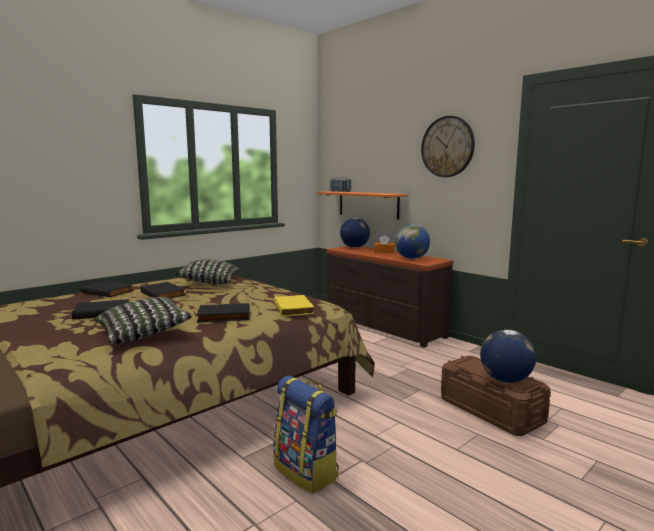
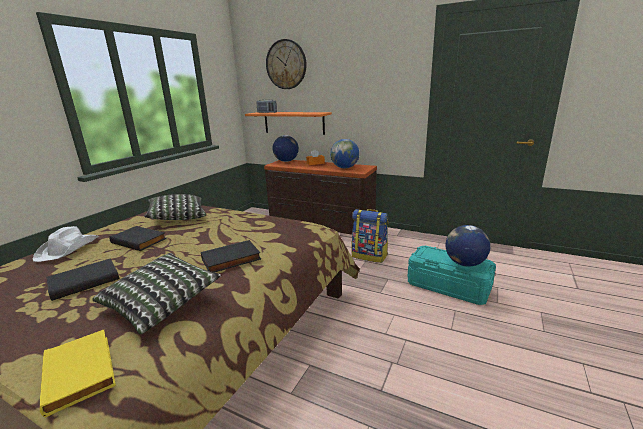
camera: 20 degrees left, 10 degrees up
(108, 291) = (69, 248): black book -> white hat
(294, 308) = (290, 236): yellow book -> yellow book (82, 372)
(307, 471) = (357, 389): backpack -> backpack (370, 256)
(447, 147) = (368, 69): wall clock -> wall clock (286, 64)
(490, 410) = (448, 286): brown storage box -> turquoise storage box

